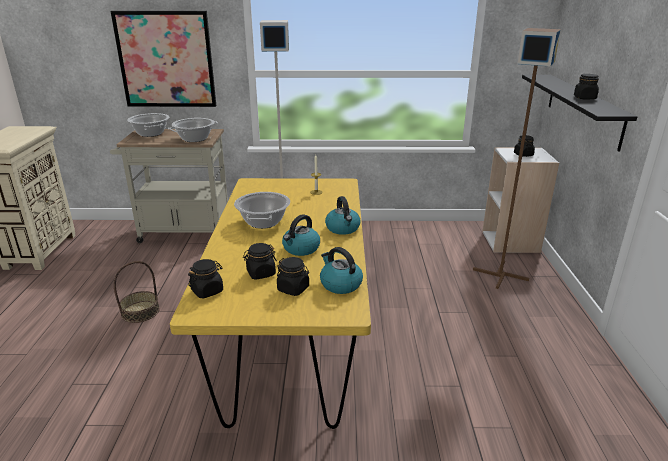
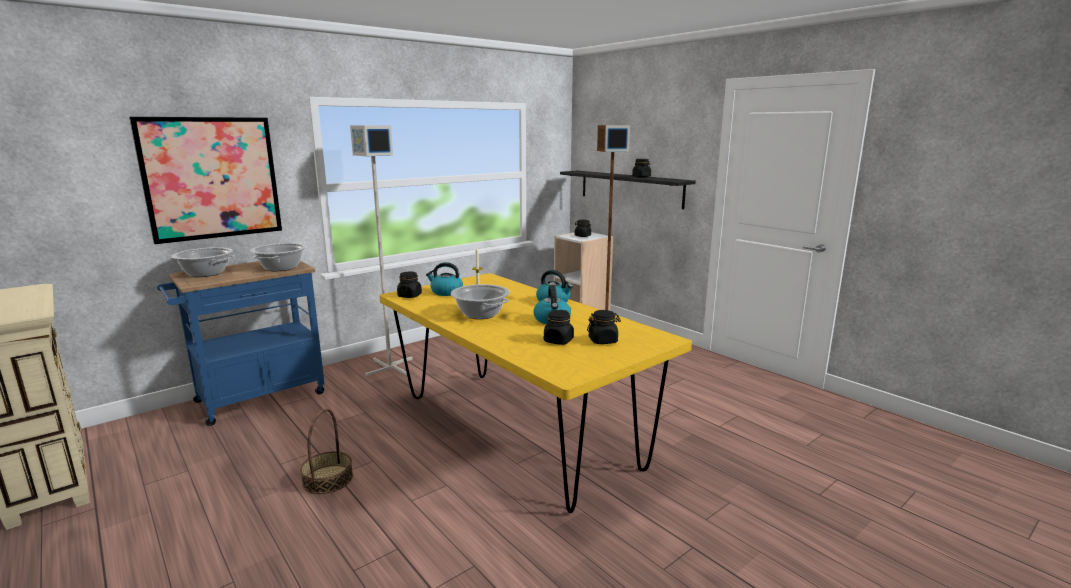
camera: 40 degrees left, 10 degrees down
(182, 232) = (256, 399): beige cart -> blue cart
(207, 291) = (544, 363): black jar -> black jar (409, 296)
(340, 284) = (626, 328): kettle -> kettle (446, 292)

